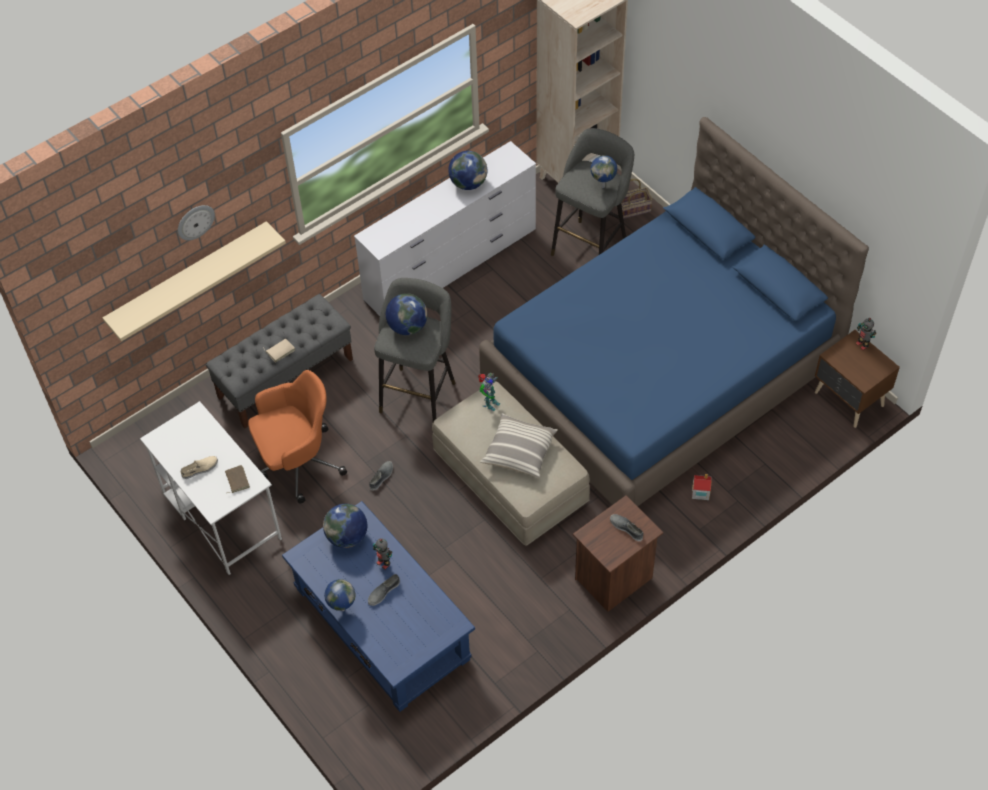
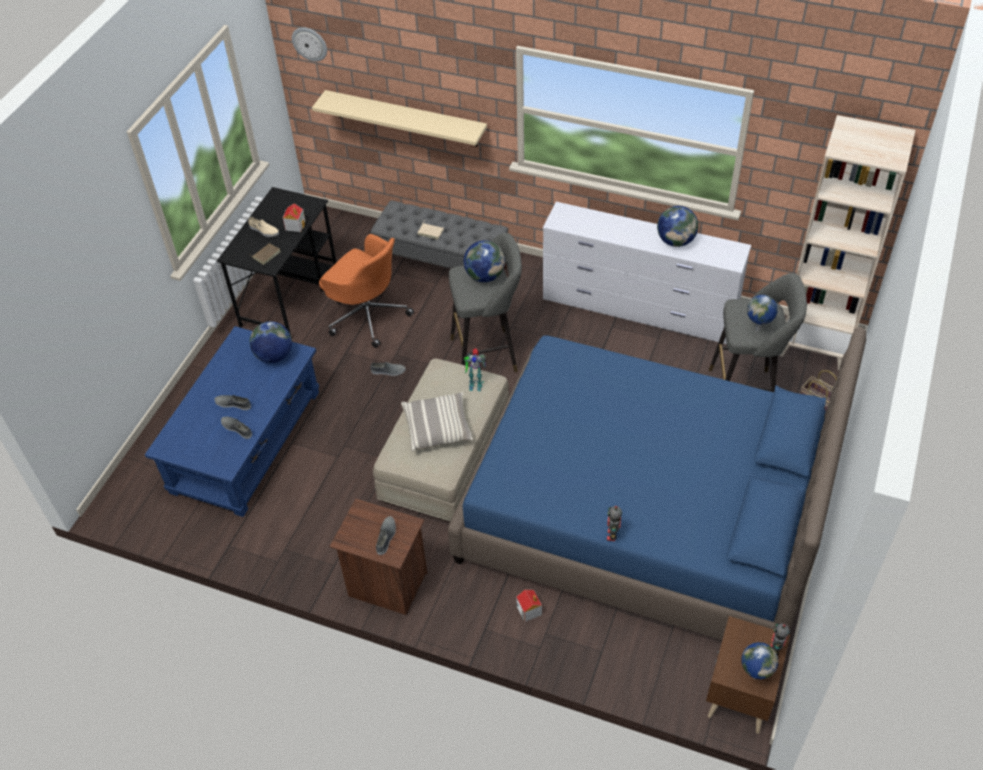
camera: 60 degrees right, 5 degrees down
(195, 221) = (419, 68): wall clock -> wall clock (310, 43)
(214, 441) = (295, 225): none -> toy house
(221, 516) = (290, 296): white desk -> black desk
(342, 608) = (203, 386): globe -> globe (754, 675)
(384, 563) = (262, 391): toy robot -> toy robot (612, 535)
(416, 600) = (237, 428): none -> grey shoe

